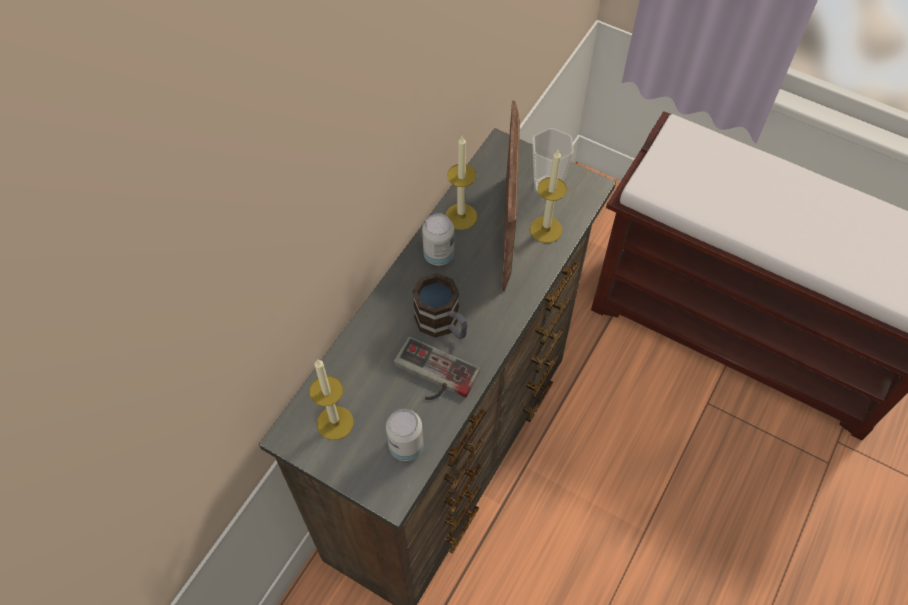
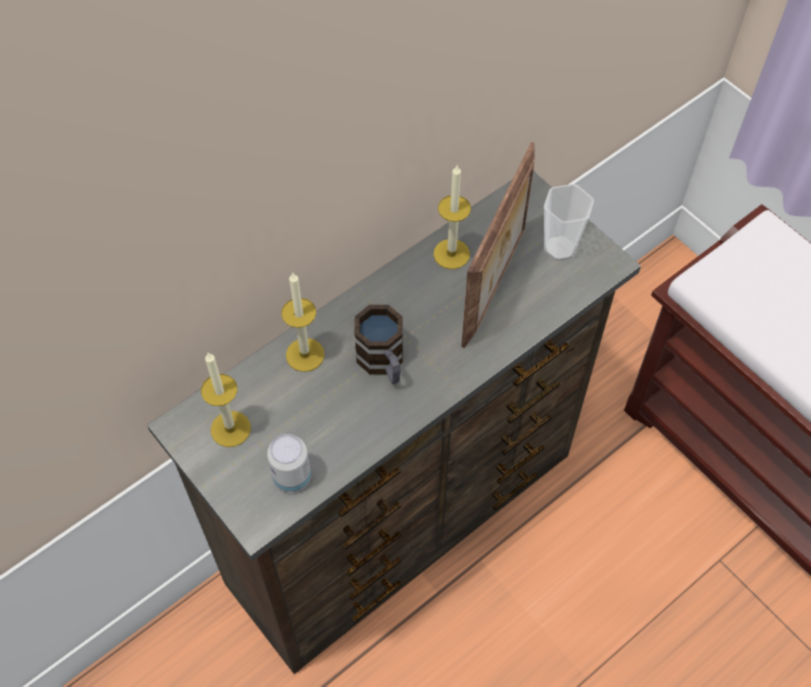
camera: 20 degrees right, 0 degrees up
(432, 376) = (349, 413): game controller -> none
(438, 255) = (410, 288): can -> none
(546, 229) = (538, 295): candle -> candle (305, 354)

